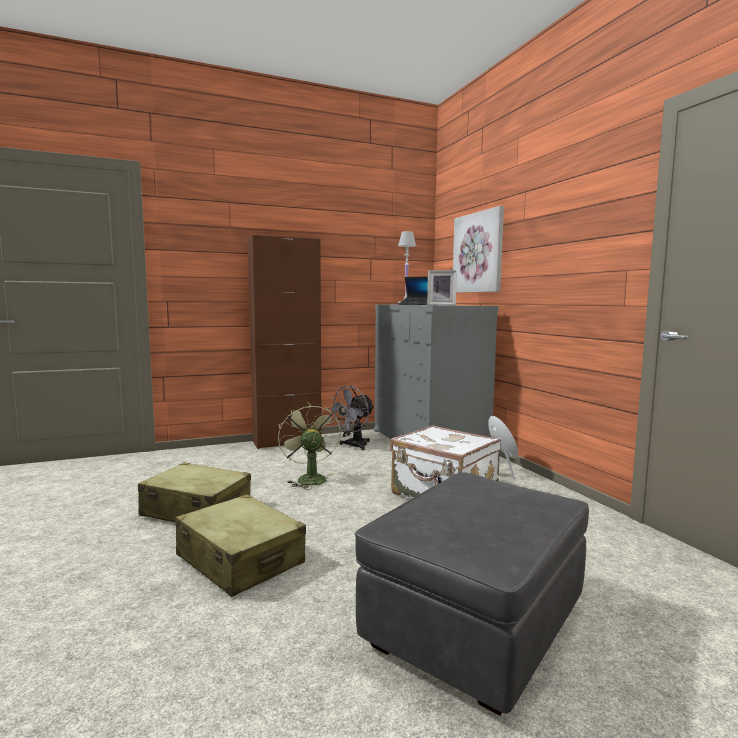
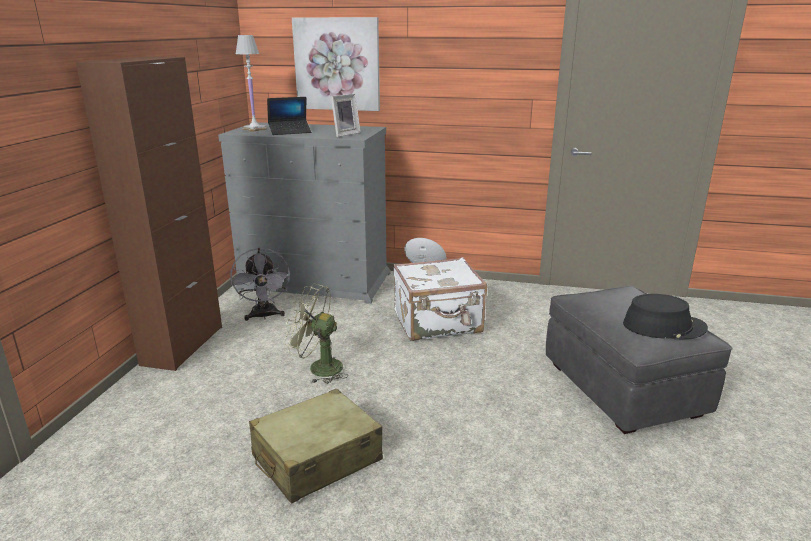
camera: 55 degrees left, 15 degrees up
(240, 560) = (460, 457): beige suitcase -> none
(472, 526) = (664, 326): none -> black hat

